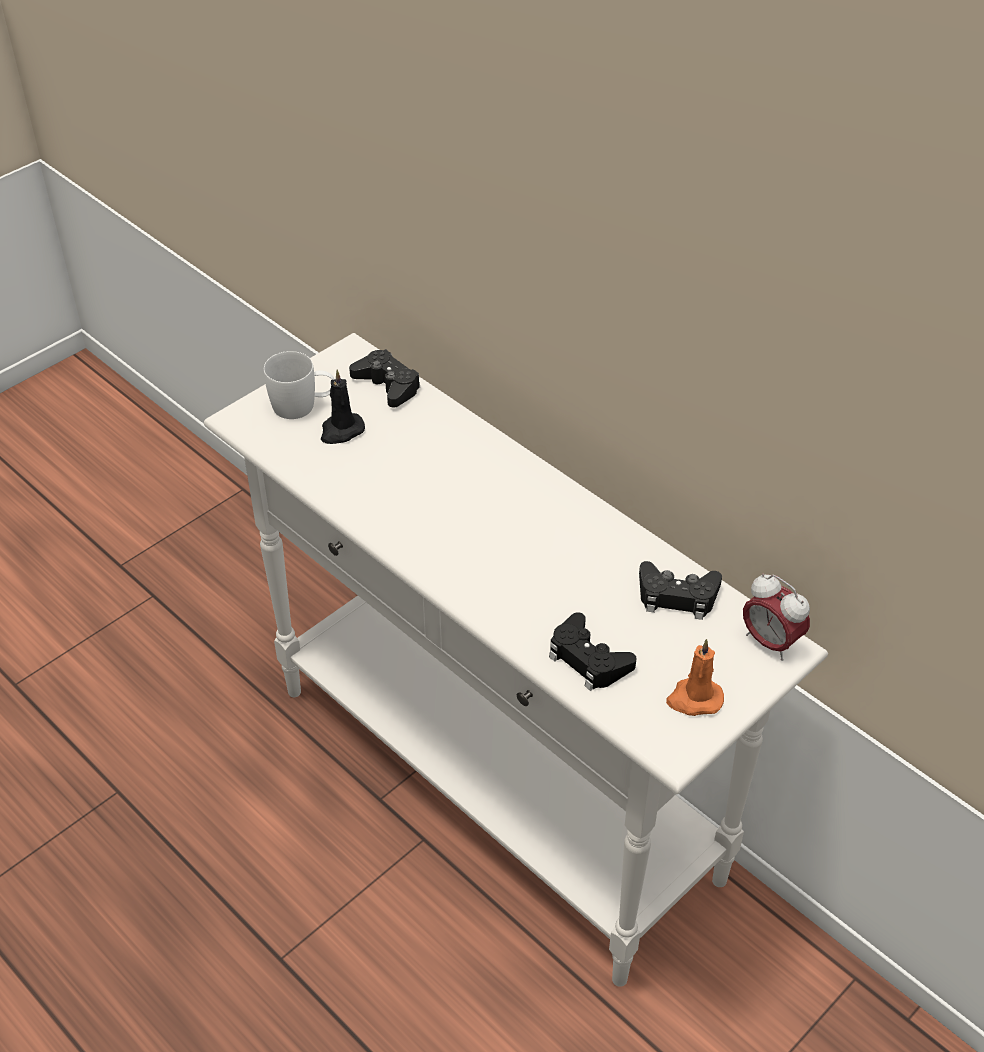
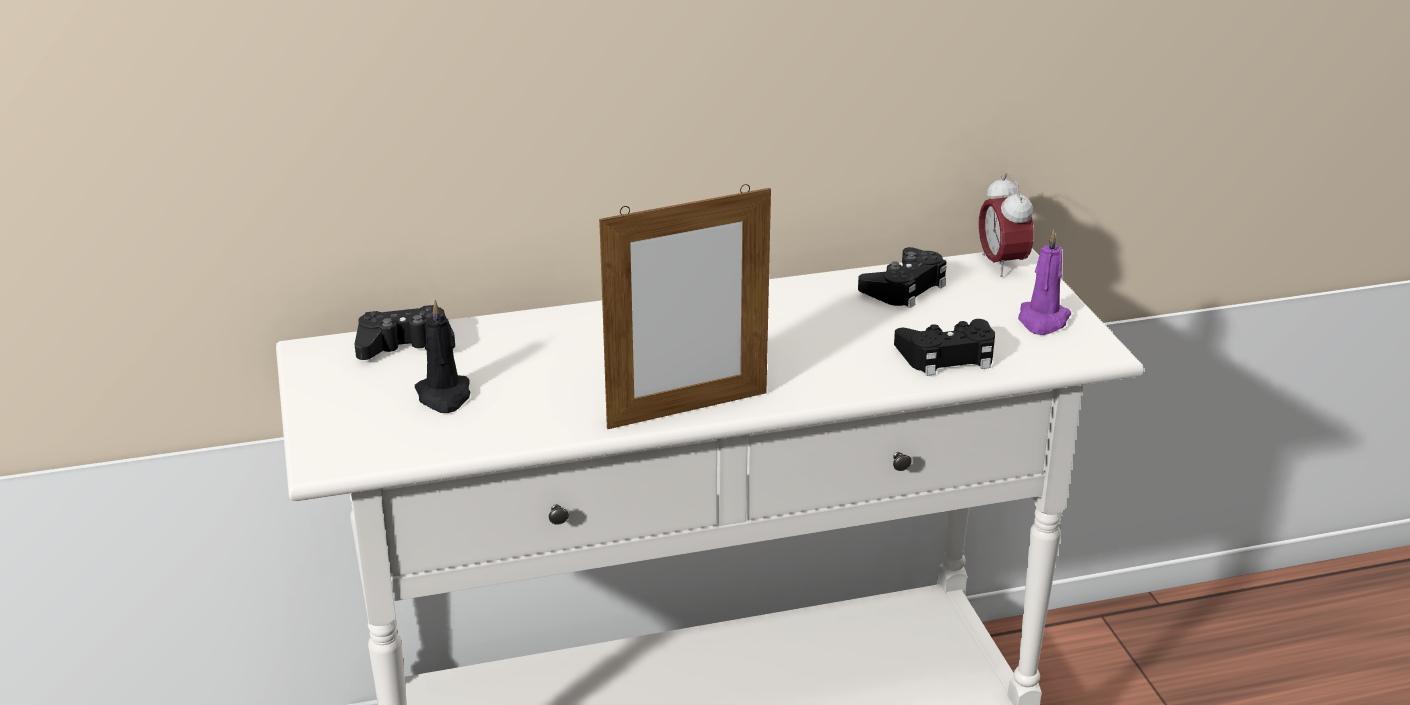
camera: 60 degrees left, 15 degrees down
(303, 406) = (365, 409): white mug -> none
(406, 548) = (687, 410): none -> picture frame
(694, 699) = (1042, 320): orange candle -> purple candle
(770, 642) = (1002, 264): alarm clock -> alarm clock turned 90 degrees clockwise

